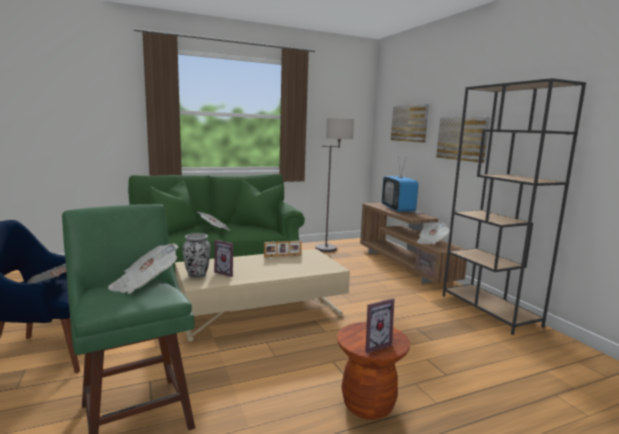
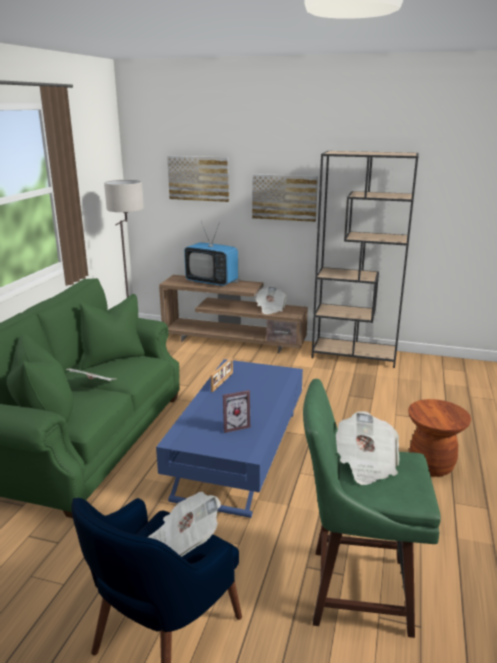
camera: 50 degrees left, 10 degrees up
(197, 275) = (222, 445): vase -> none
(262, 313) = (239, 453): beige coffee table -> blue coffee table
(373, 344) = (448, 417): picture frame -> none

